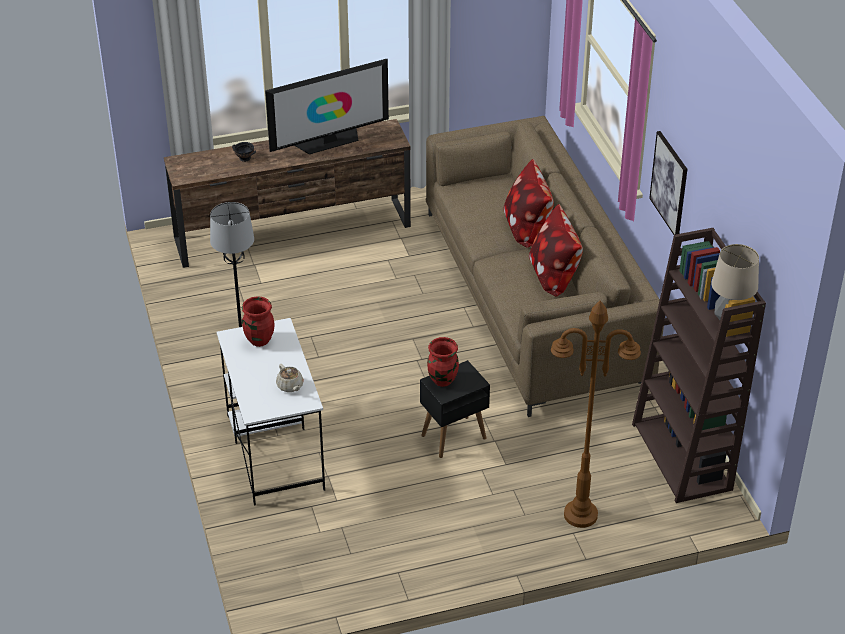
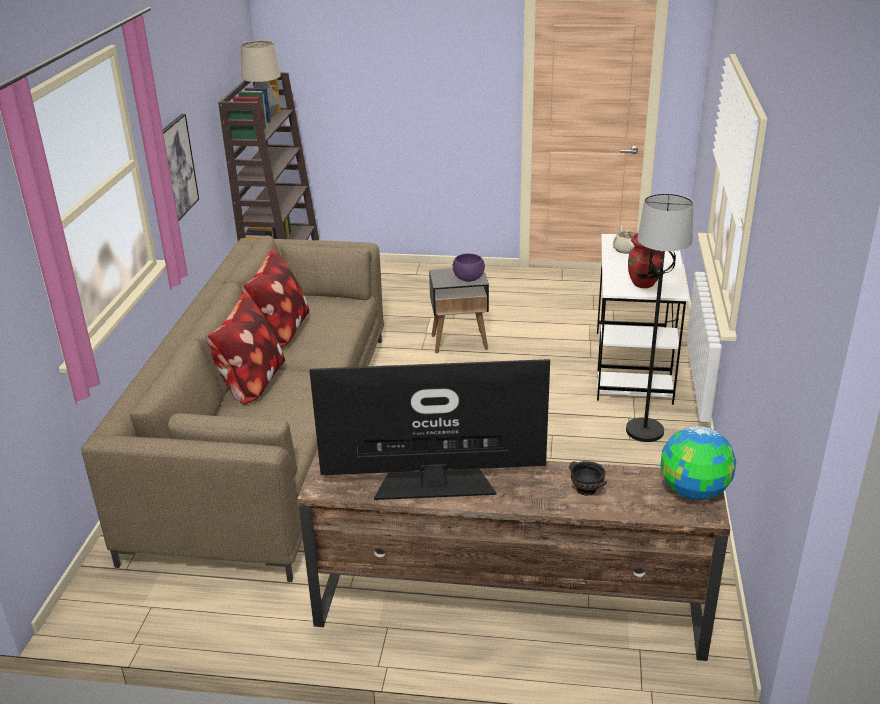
camera: 155 degrees left, 10 degrees down
(185, 171) = (694, 491): none -> globe
(442, 380) = (468, 279): red vase -> purple bowl
(581, 515) = (400, 281): brown floor lamp -> none

